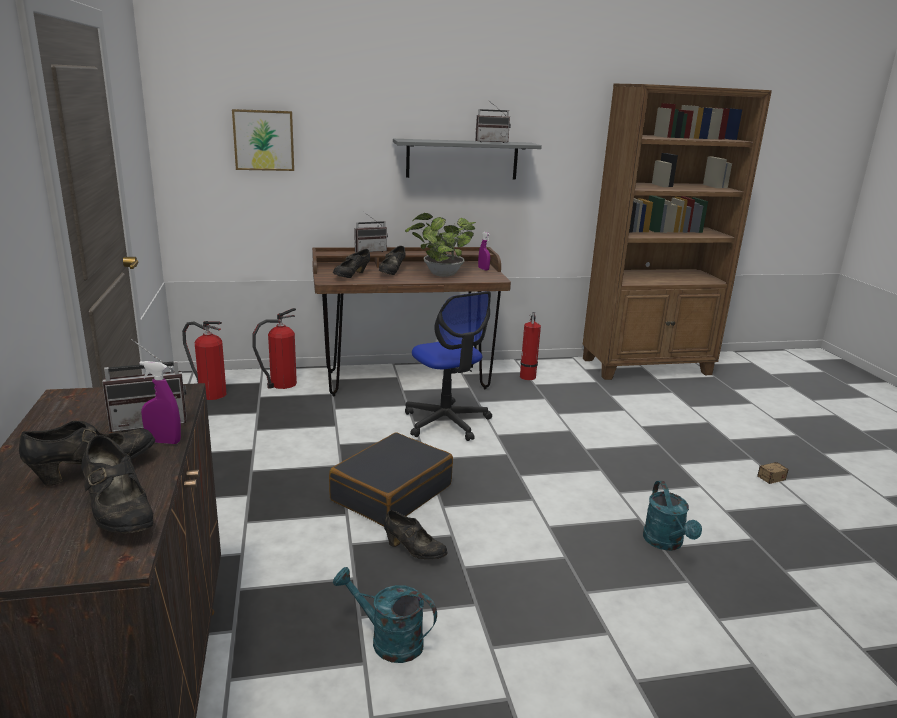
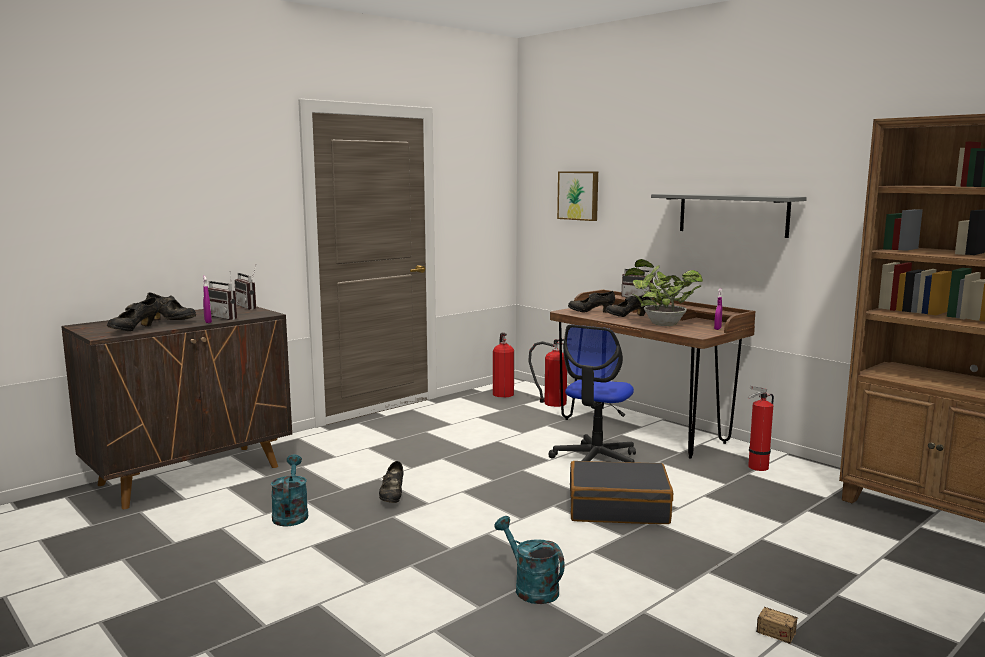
camera: 60 degrees right, 10 degrees down
(391, 492) = (457, 472): black suitcase -> black suitcase (618, 507)
(491, 142) = (750, 195): radio -> radio (250, 307)
(666, 543) = (530, 588): turquoise watering can -> turquoise watering can turned 90 degrees clockwise

